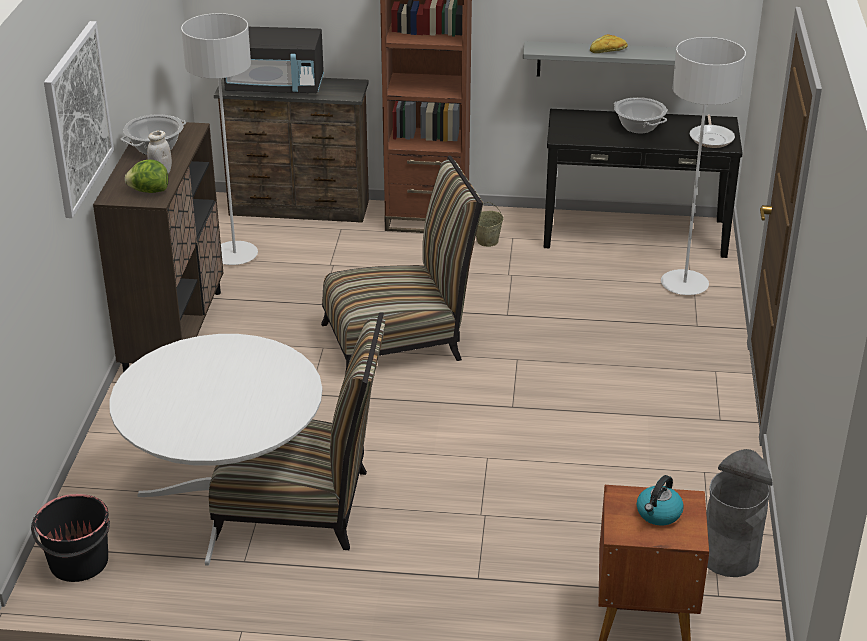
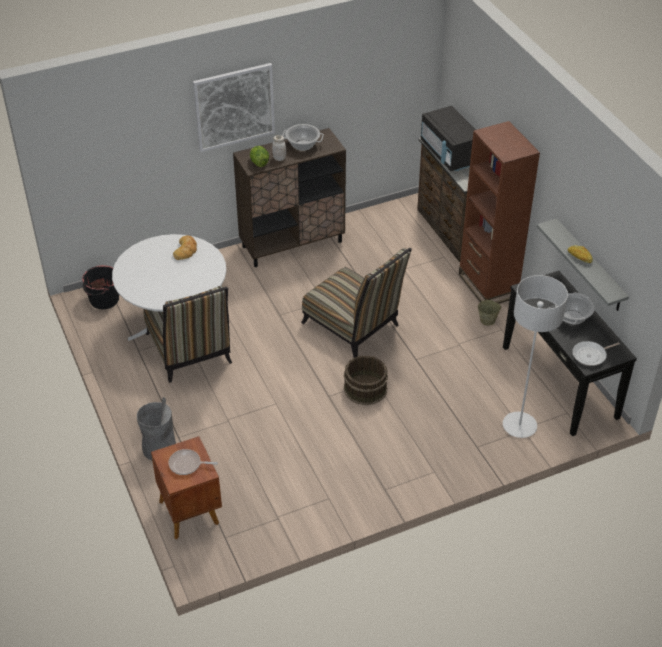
camera: 60 degrees right, 10 degrees up
(187, 362) = (186, 250): none -> bread
(234, 255) = (380, 230): grey floor lamp -> none
(526, 372) = (365, 389): none -> brown bucket
(658, 514) = (187, 464): kettle -> frying pan
(729, 556) = (260, 532): grey trash can -> grey trash can (159, 448)

